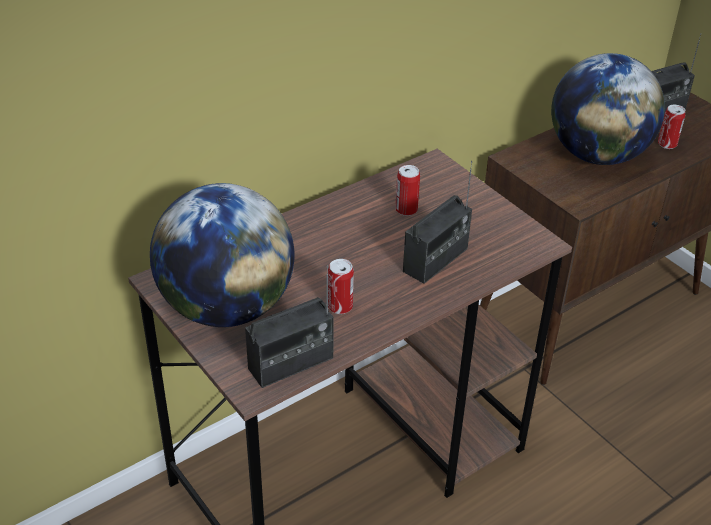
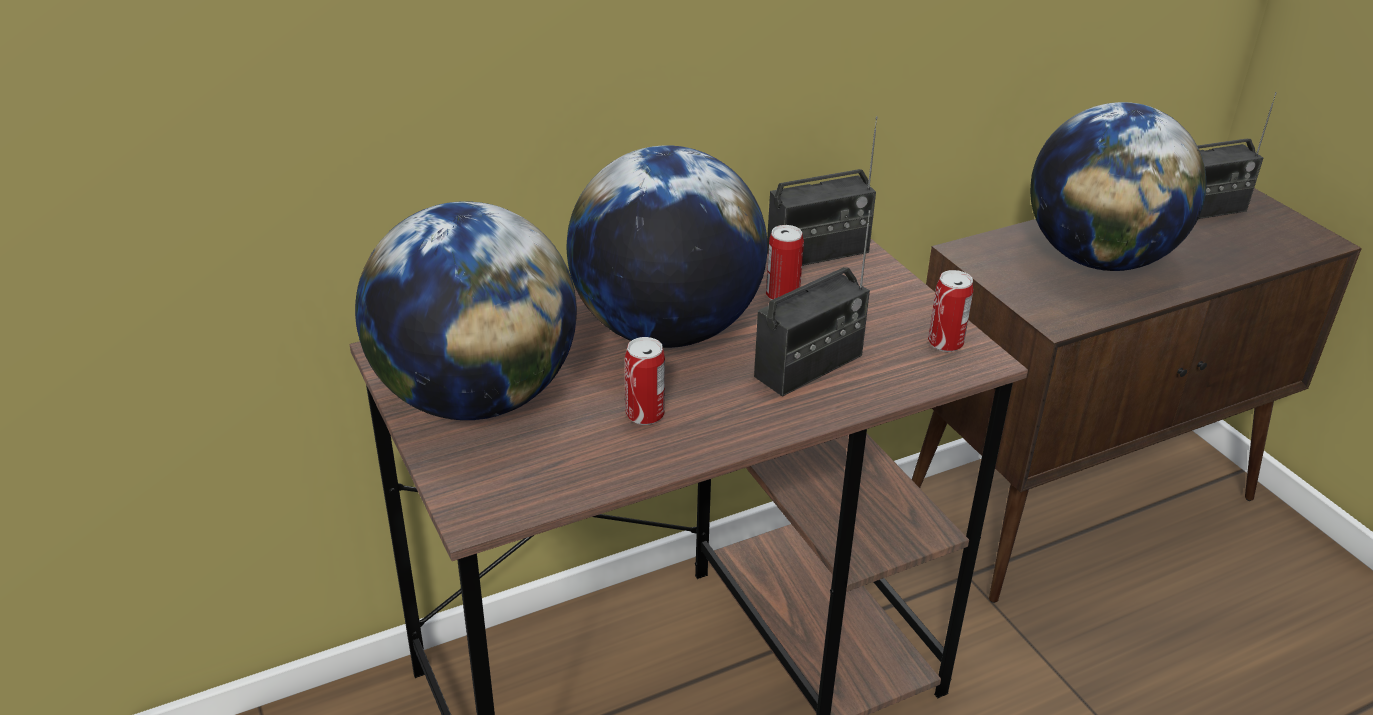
camera: 10 degrees right, 5 degrees down
(291, 363) = (546, 485): radio -> radio (818, 252)
(337, 244) = (666, 330): none -> globe
(667, 144) = (1210, 254): can -> can (945, 343)

